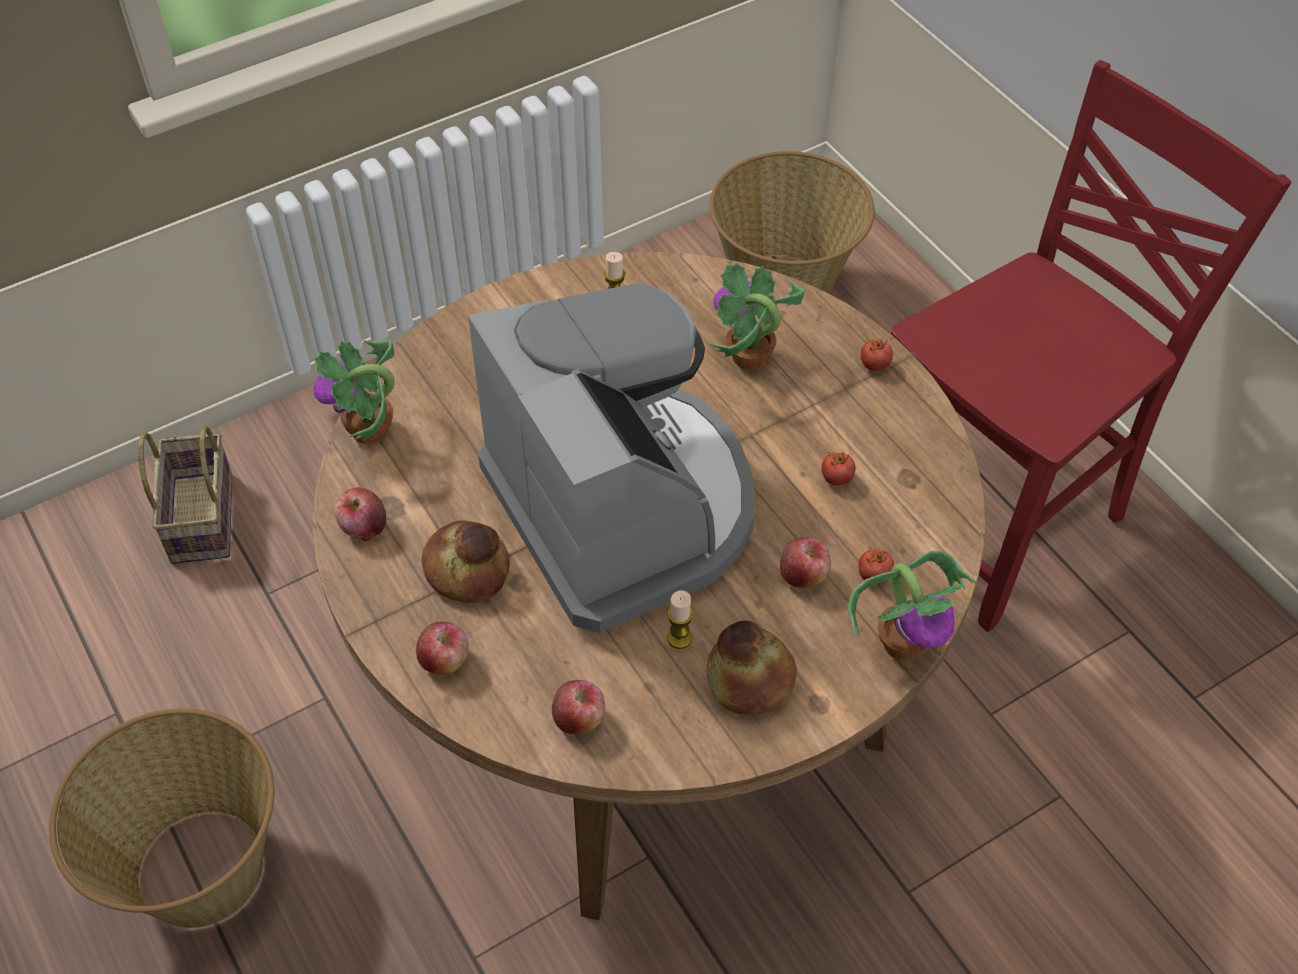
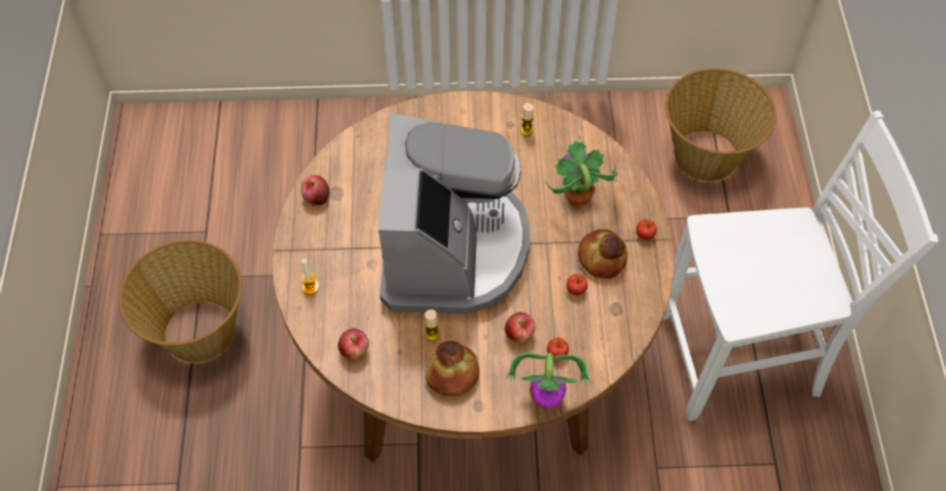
camera: 30 degrees right, 5 degrees up
(200, 516) = (303, 144): basket -> none
(370, 431) = (352, 147): potted plant -> none
(444, 660) = (310, 287): apple -> candle
(468, 569) = (352, 245): bread -> bread (602, 258)
(999, 518) = (742, 358): red chair -> white chair

